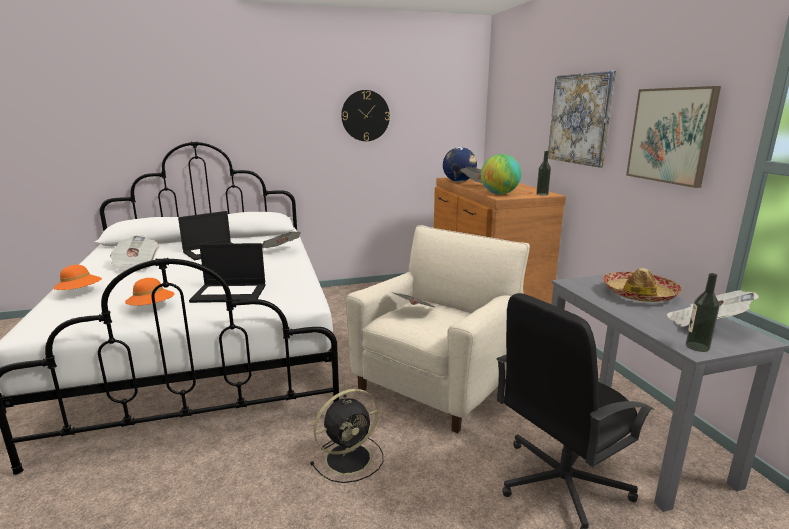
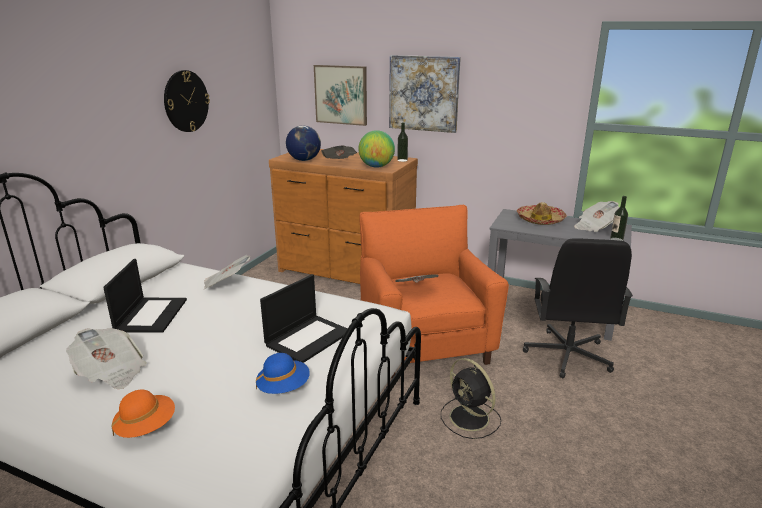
camera: 50 degrees left, 5 degrees up
(152, 308) = (284, 387): orange hat -> blue hat
(350, 458) = (470, 419): black fan -> black fan turned 135 degrees clockwise
(437, 384) = (425, 343): beige armchair -> orange armchair
(671, 135) = (520, 107): picture -> picture (341, 95)

